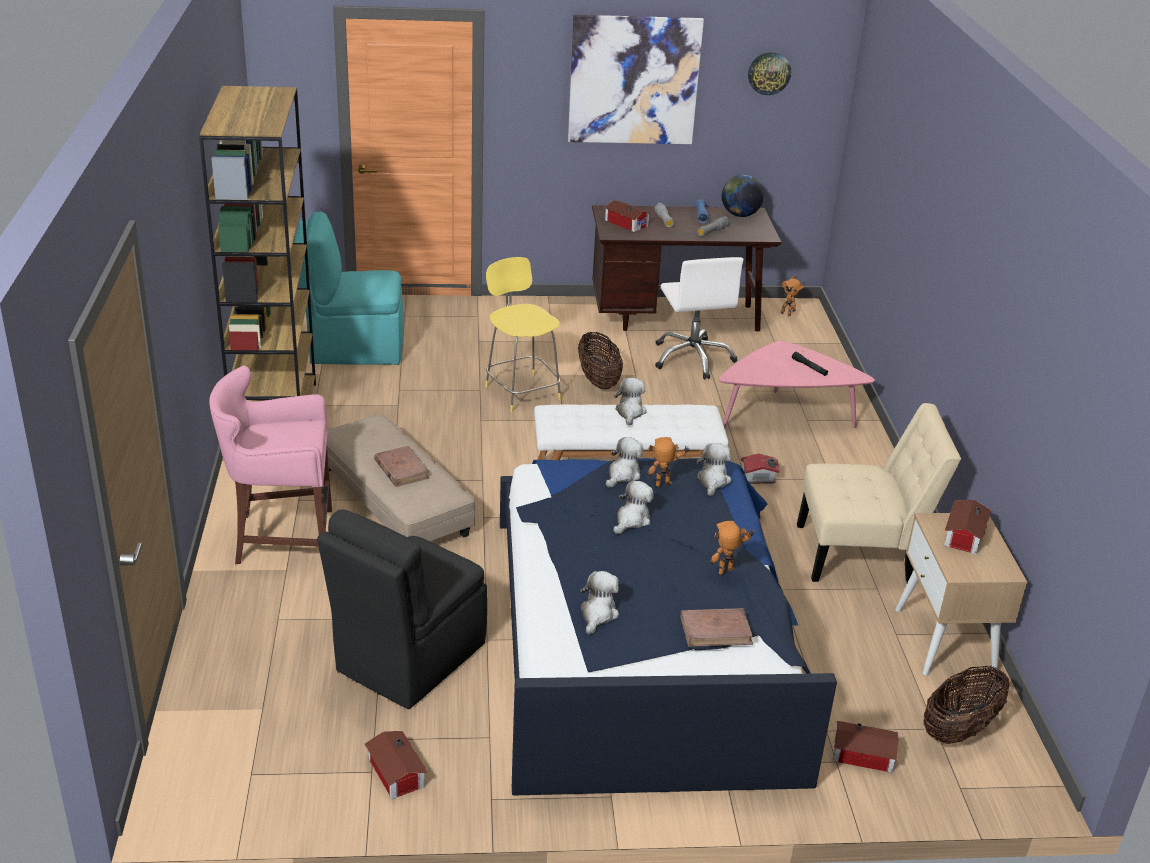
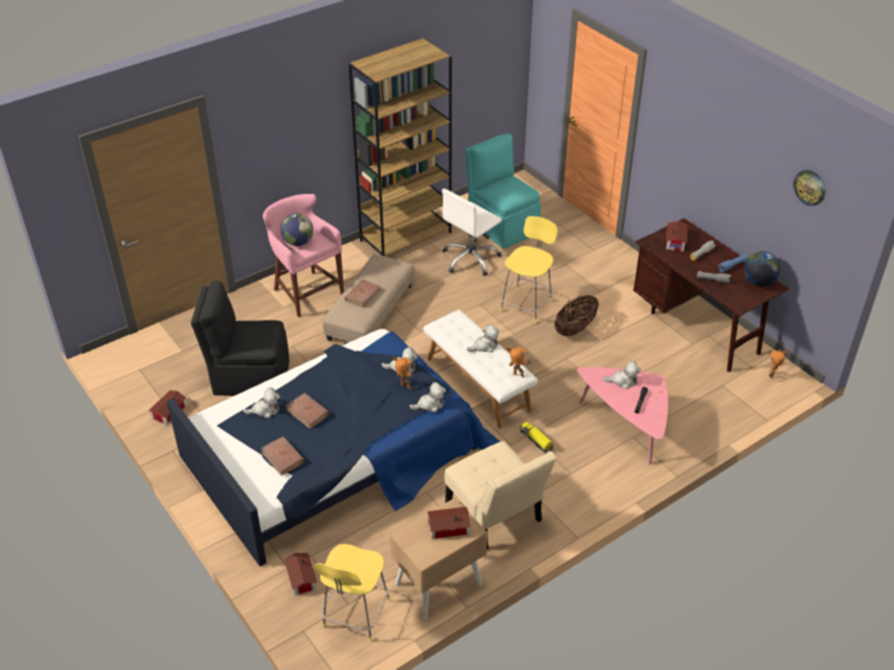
camera: 60 degrees right, 10 degrees up
(282, 443) = (298, 242): none -> globe
(631, 520) = (358, 388): plush toy -> plush toy (623, 381)
(634, 80) = (722, 144): picture -> none
(641, 577) = (307, 412): none -> brown book
(693, 358) = (652, 356): white office chair -> white office chair (470, 259)
(728, 573) = (338, 443): toy robot -> toy robot (518, 376)
(759, 478) = (536, 440): toy house -> toy truck
(959, 729) = (355, 615): basket -> yellow stool

